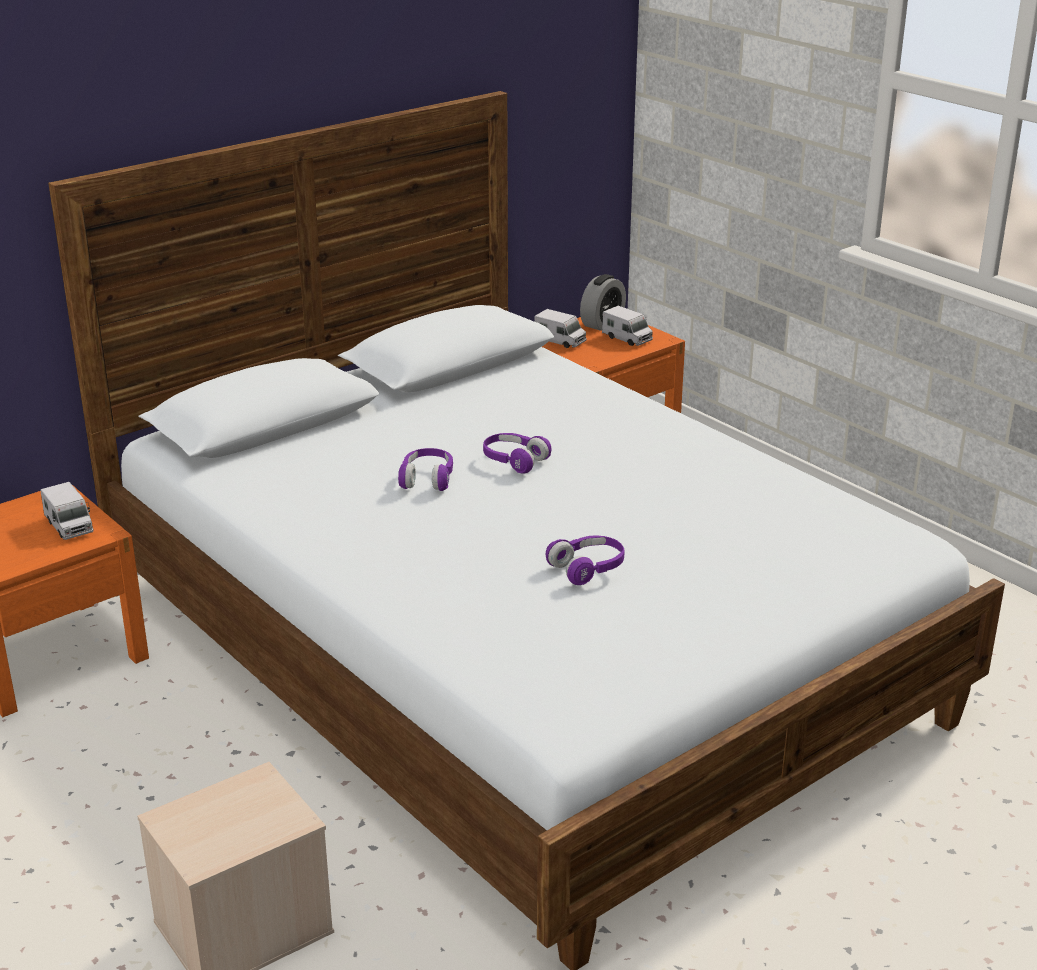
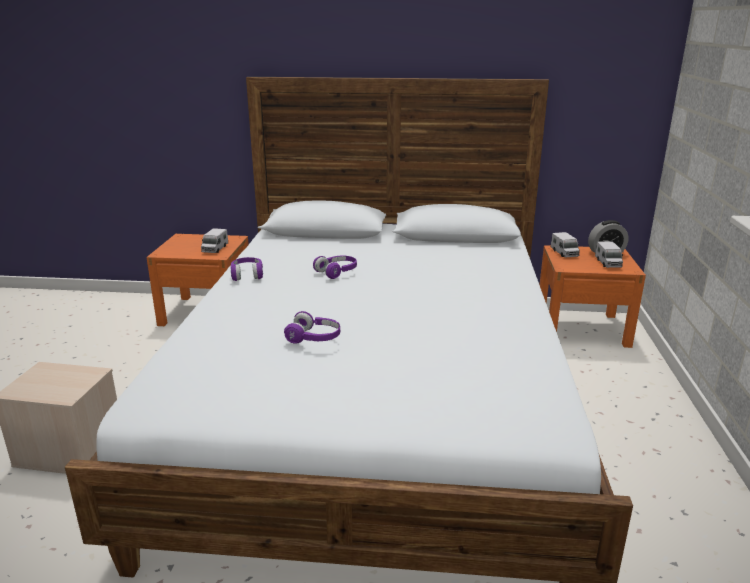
camera: 45 degrees right, 5 degrees down
(514, 461) = (393, 280): purple headphones -> purple headphones (247, 275)

